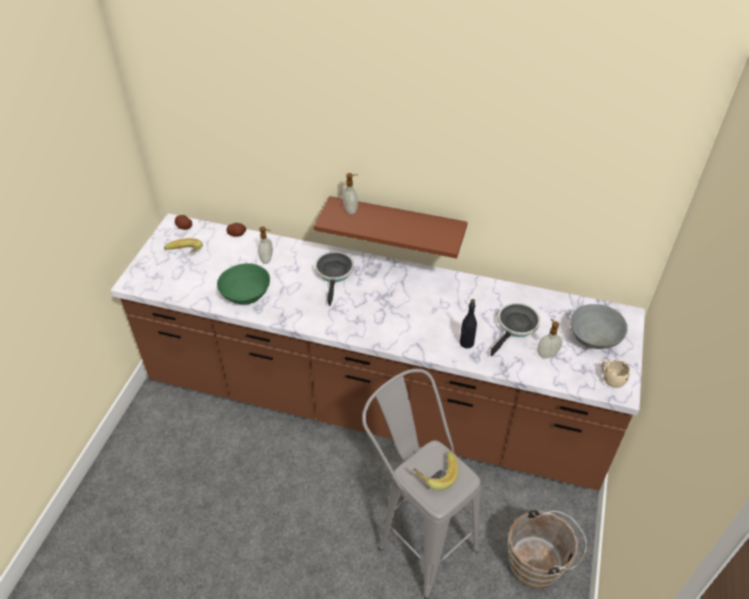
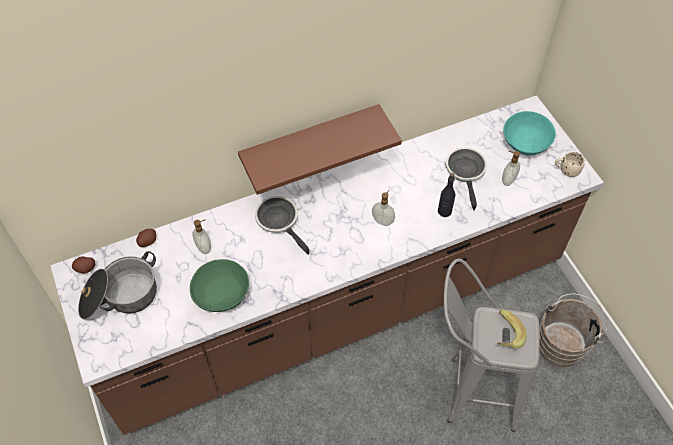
camera: 40 degrees left, 10 degrees up
(185, 255) = (120, 296): banana -> cooking pot
(351, 209) = (272, 153): soap dispenser -> soap dispenser (383, 220)
(594, 336) = (525, 142): grey bowl -> turquoise bowl

